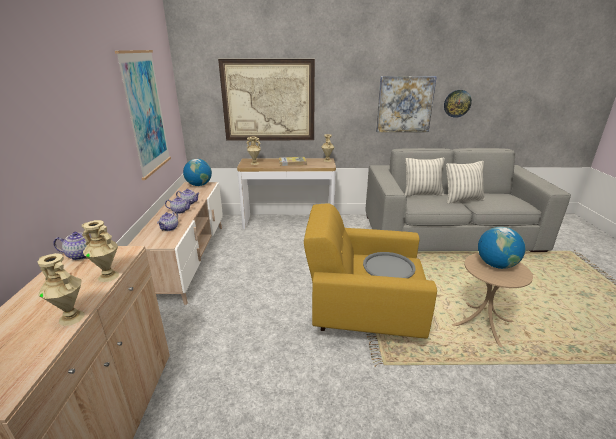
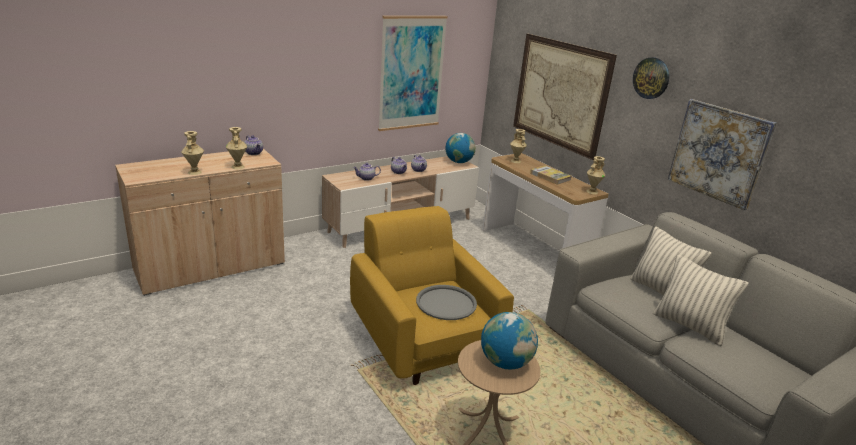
camera: 55 degrees right, 0 degrees up
(457, 103) = (807, 181): wall clock -> wall clock (651, 78)

